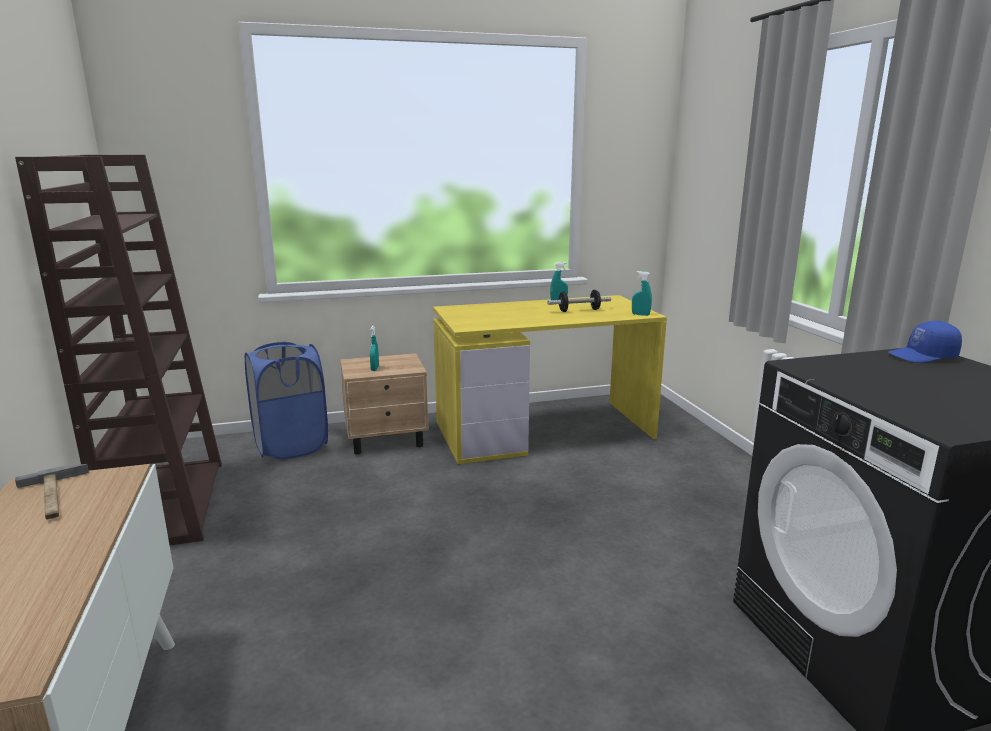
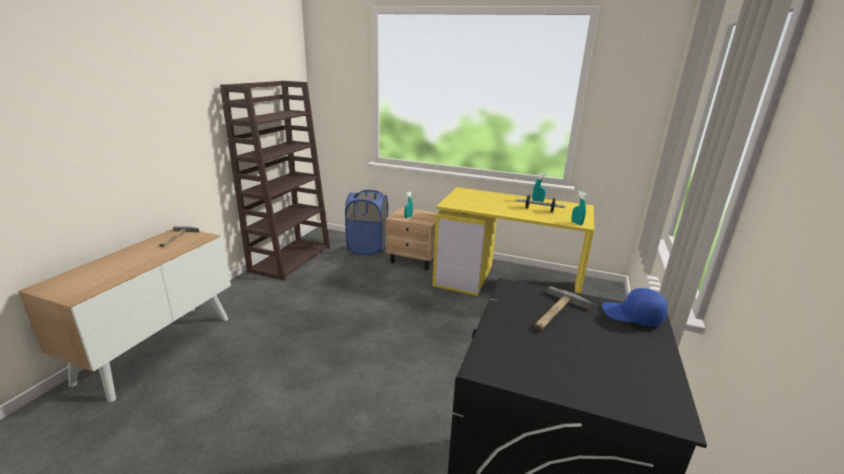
camera: 35 degrees right, 5 degrees up
(880, 373) = (556, 314): none -> hammer

